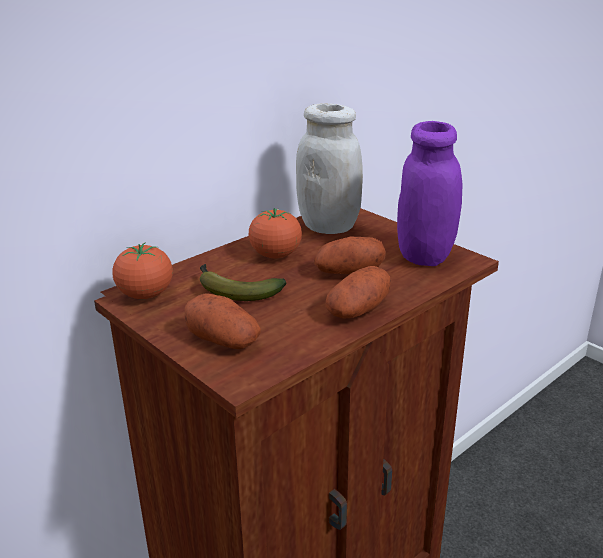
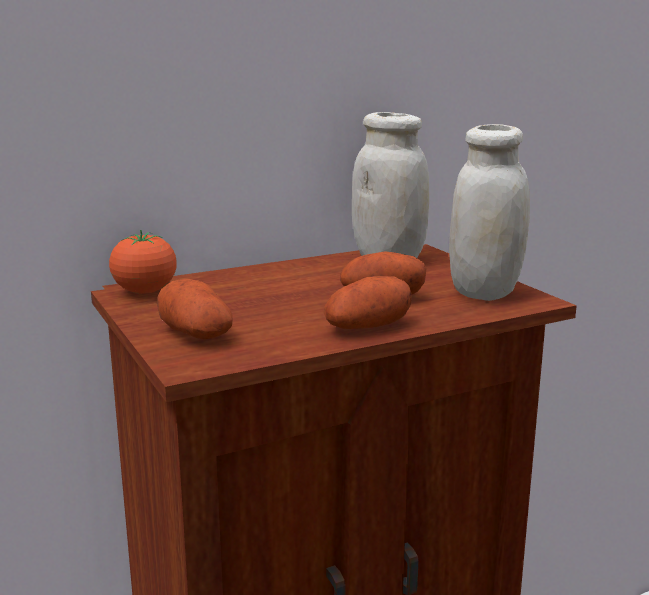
camera: 15 degrees right, 10 degrees down
(234, 290) = (241, 298): banana -> none
(275, 255) = (309, 276): tomato -> none
(425, 255) = (485, 292): purple jar -> white jar

